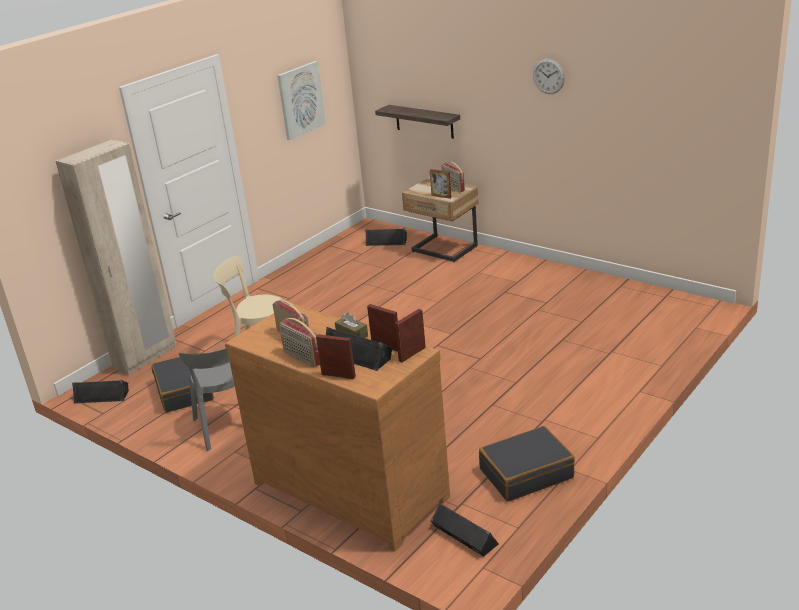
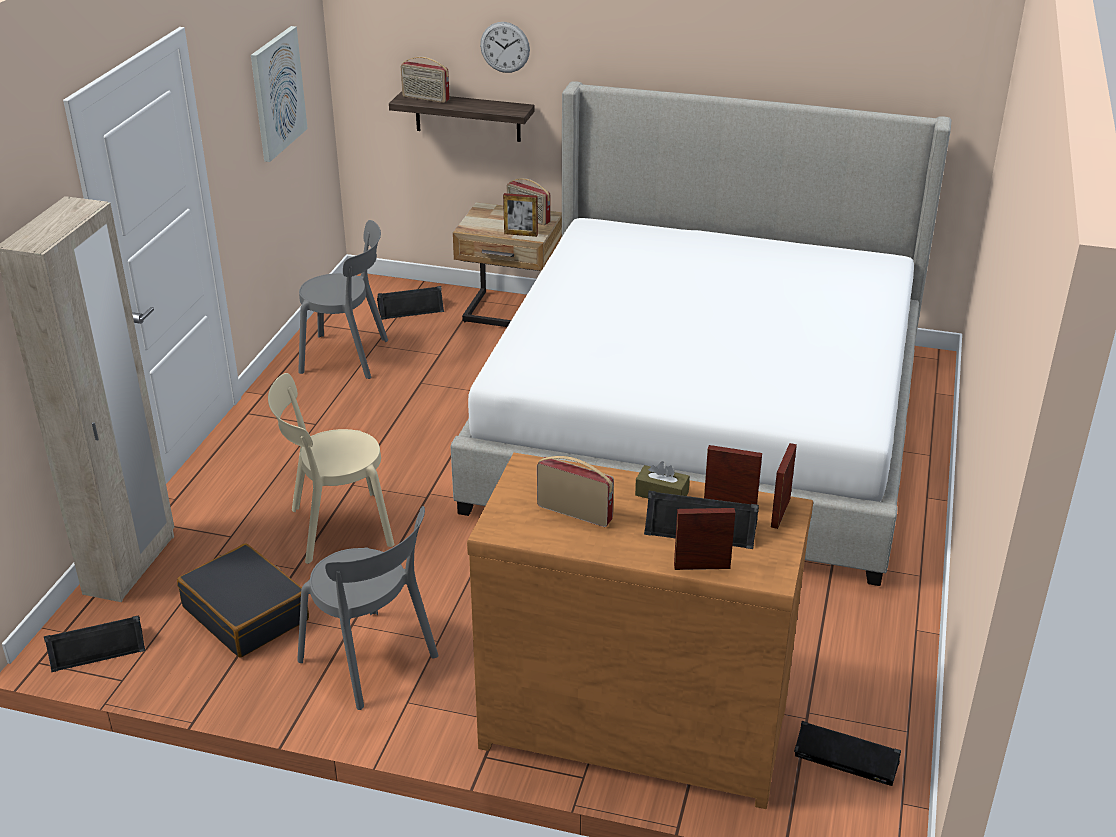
camera: 25 degrees left, 5 degrees up
(302, 358) = (618, 546): radio -> radio (425, 98)
(333, 264) = (349, 357): none -> grey chair
(518, 327) = (703, 425): none -> bed
(526, 473) = (863, 648): black suitcase -> none
(548, 76) = (693, 44): wall clock -> wall clock (505, 47)

